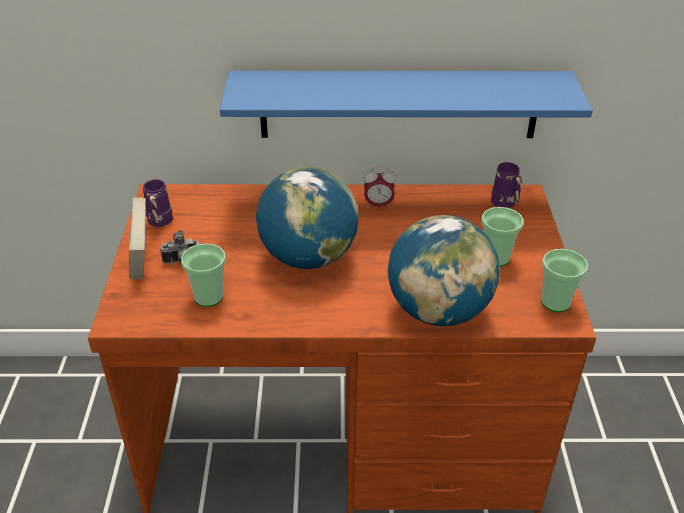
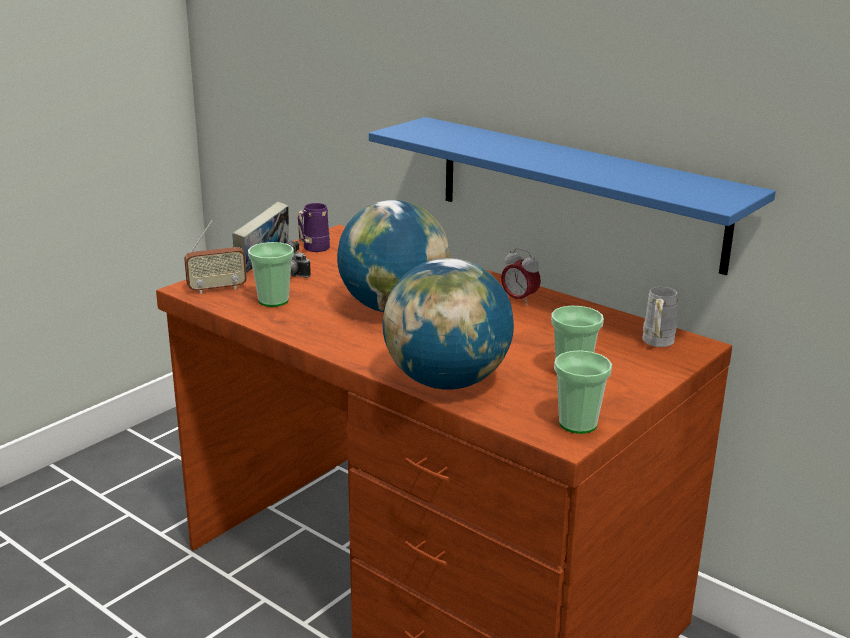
camera: 40 degrees right, 15 degrees down
(143, 308) = (217, 289): none -> radio
(505, 205) = (656, 343): purple mug -> white mug

